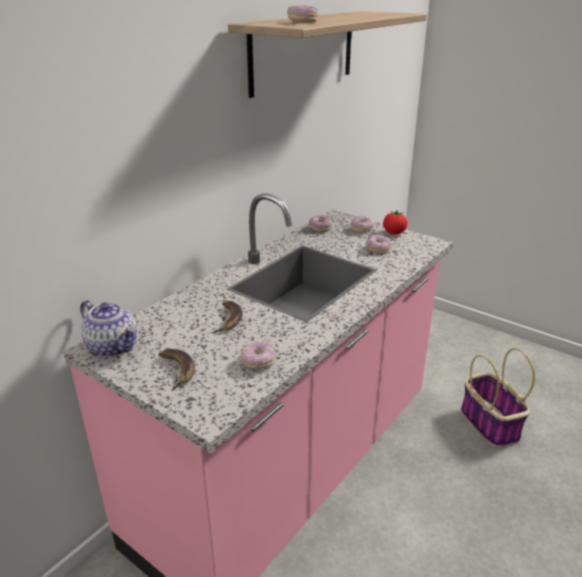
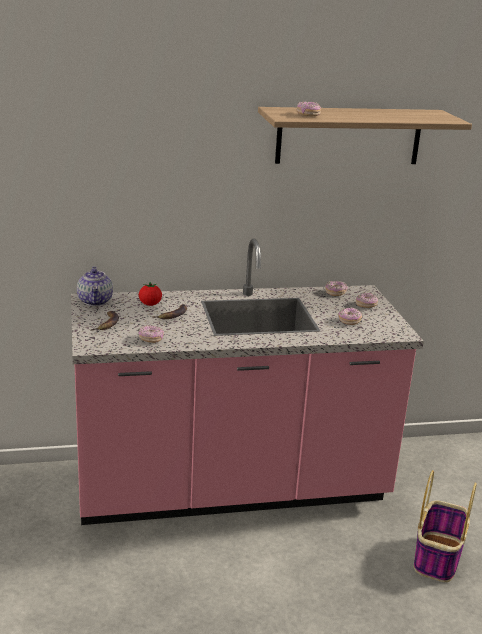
camera: 40 degrees right, 5 degrees down
(394, 233) = (387, 317): tomato -> tomato (150, 304)

